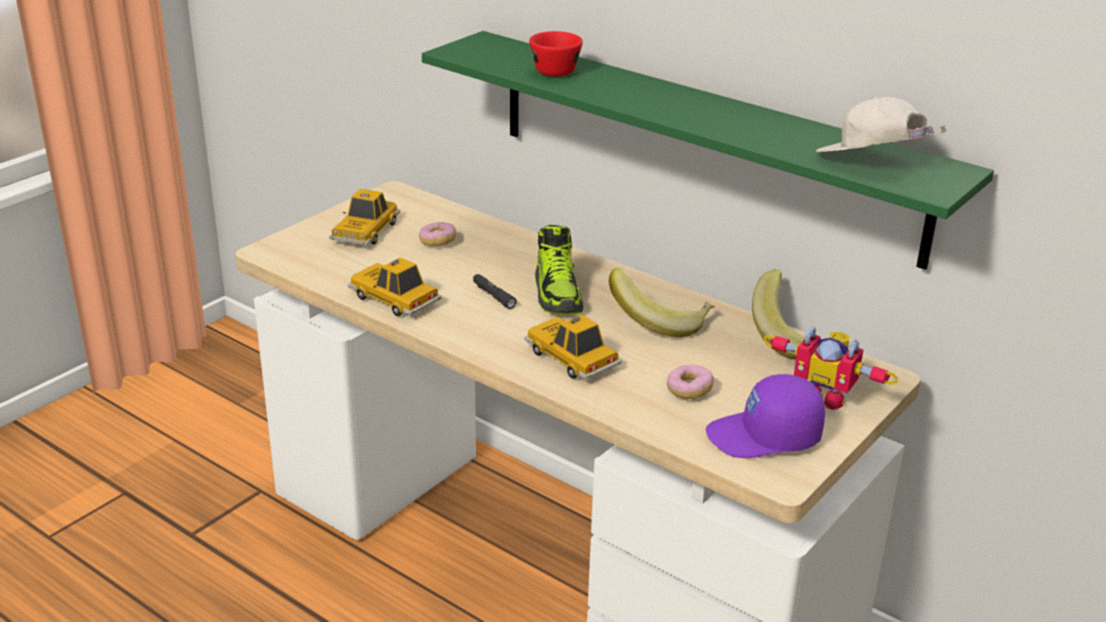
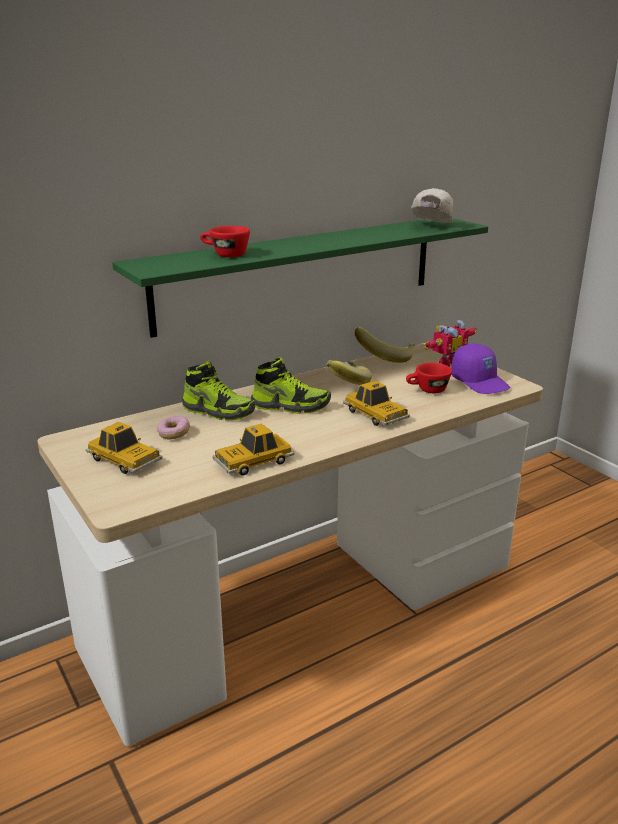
camera: 70 degrees left, 5 degrees down
(493, 296) = (276, 426): black flashlight -> none
(512, 254) = (218, 411): none -> shoe
(571, 358) = (375, 414): toy car -> toy car turned 105 degrees counterclockwise
(689, 390) = (427, 390): donut -> red cup
(764, 437) = (480, 382): purple cap -> purple cap turned 45 degrees counterclockwise
(869, 164) = (430, 227): white cap -> white cap turned 135 degrees clockwise

